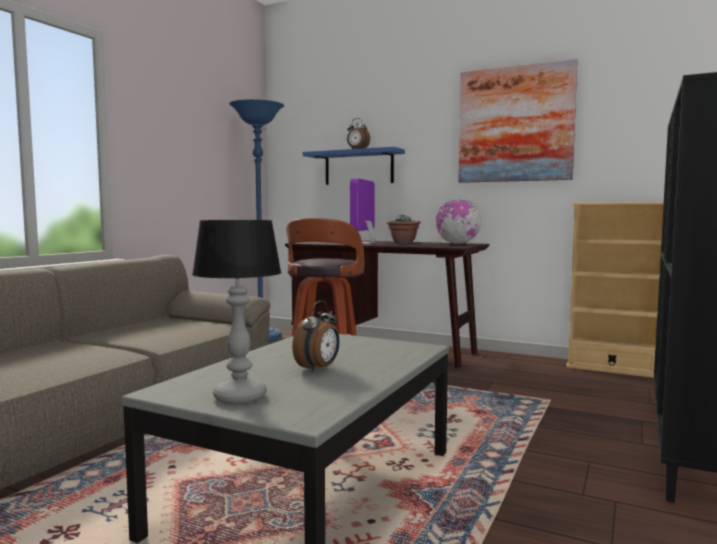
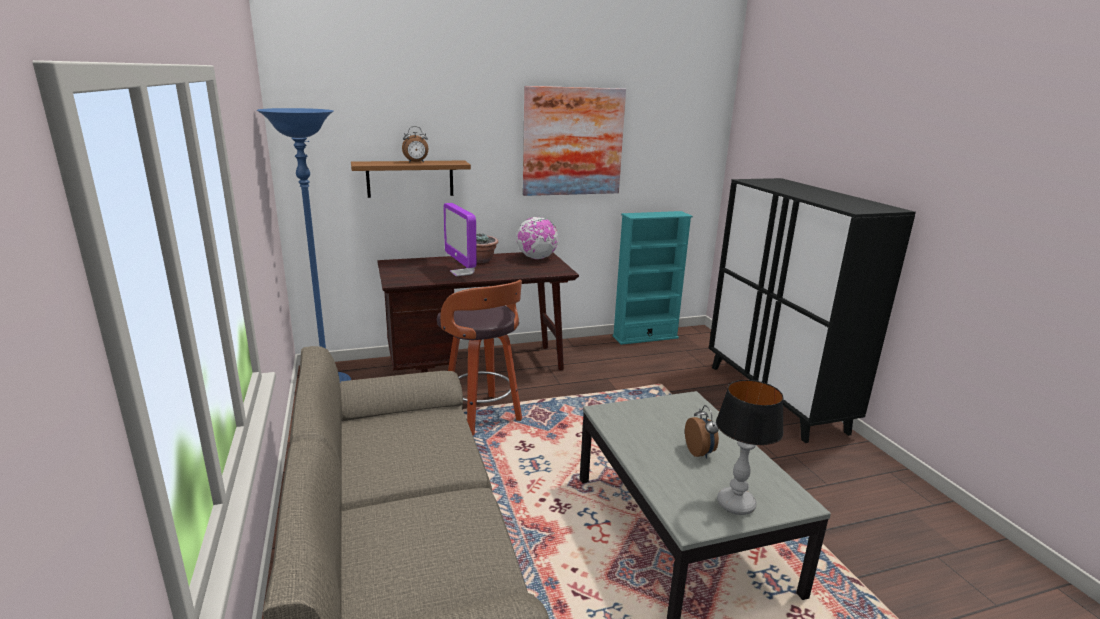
camera: 45 degrees left, 15 degrees up
(359, 168) = (410, 178): blue shelf -> brown shelf
(612, 369) = (645, 337): beige bookcase -> turquoise bookcase

